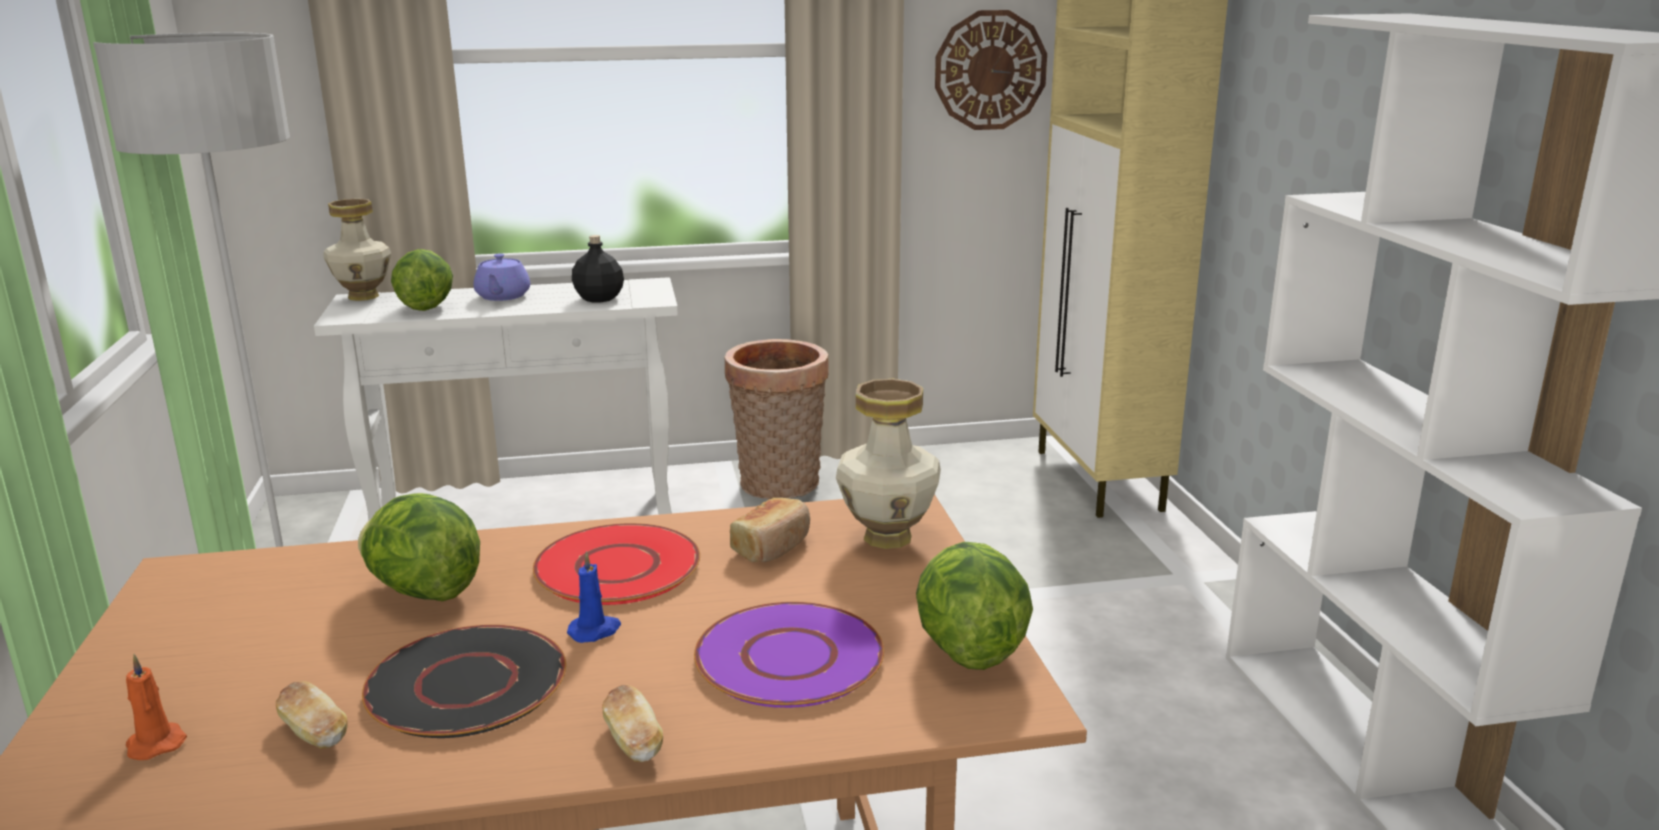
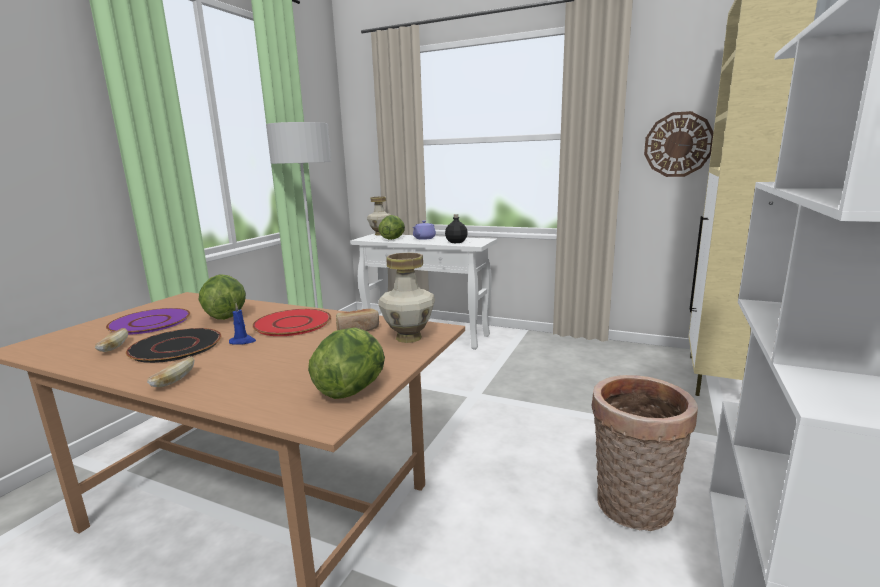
camera: 35 degrees right, 5 degrees down
(155, 743) = (82, 338): orange candle -> none
(779, 487) = (538, 344): basket -> basket (632, 509)
(790, 657) = (281, 370): purple plate -> purple plate (150, 322)

